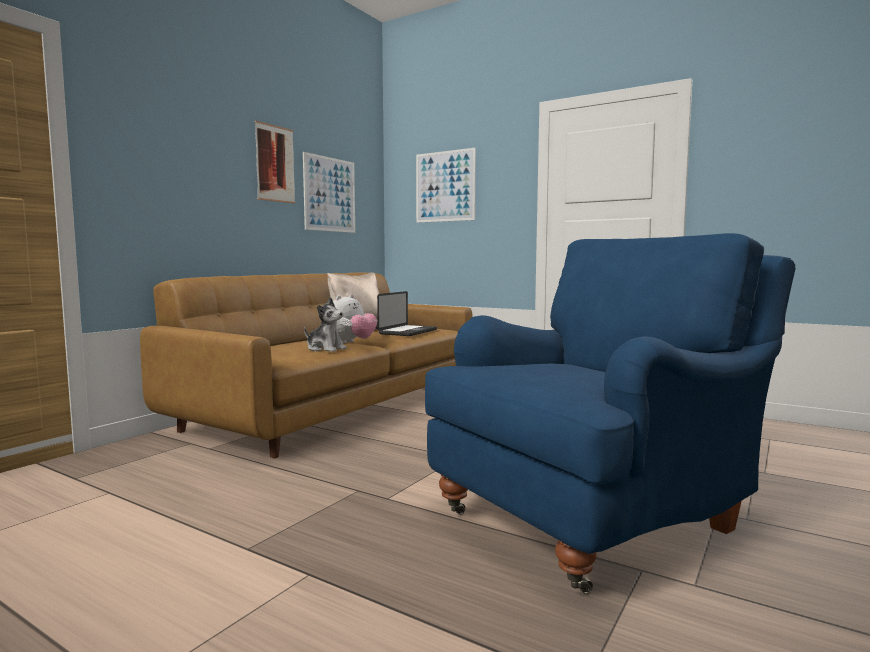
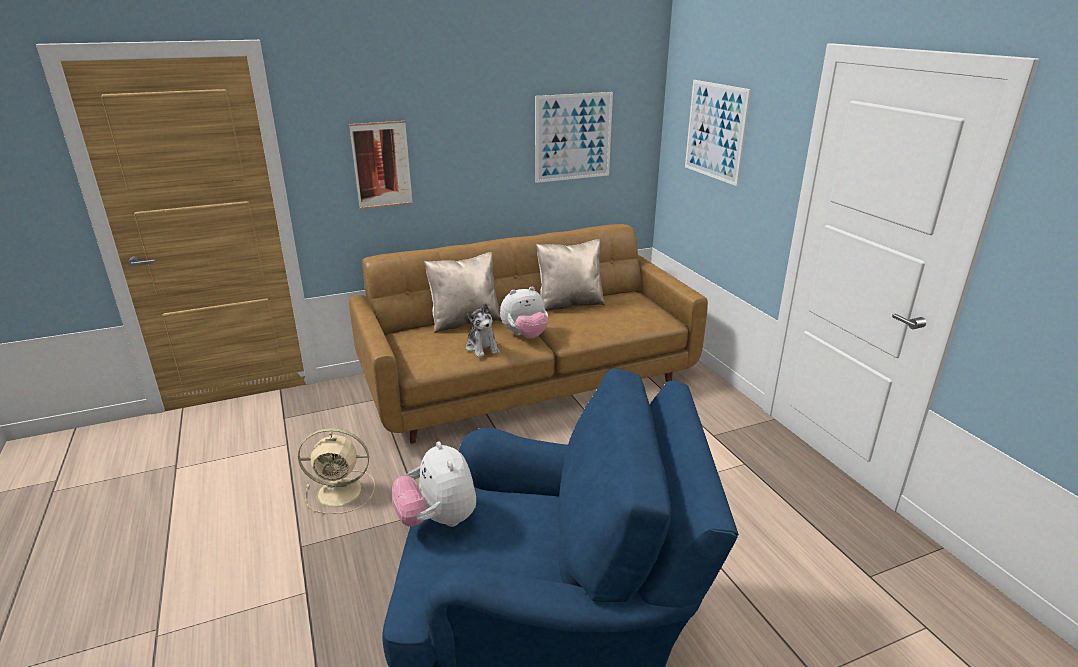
camera: 35 degrees right, 20 degrees up
(241, 502) = (342, 492): none -> beige fan
(275, 163) = (497, 118): picture -> picture (381, 165)
(279, 344) = (465, 322): none -> beige pillow
(408, 332) = (611, 320): laptop -> none
(507, 375) = (438, 520): none -> plush toy

